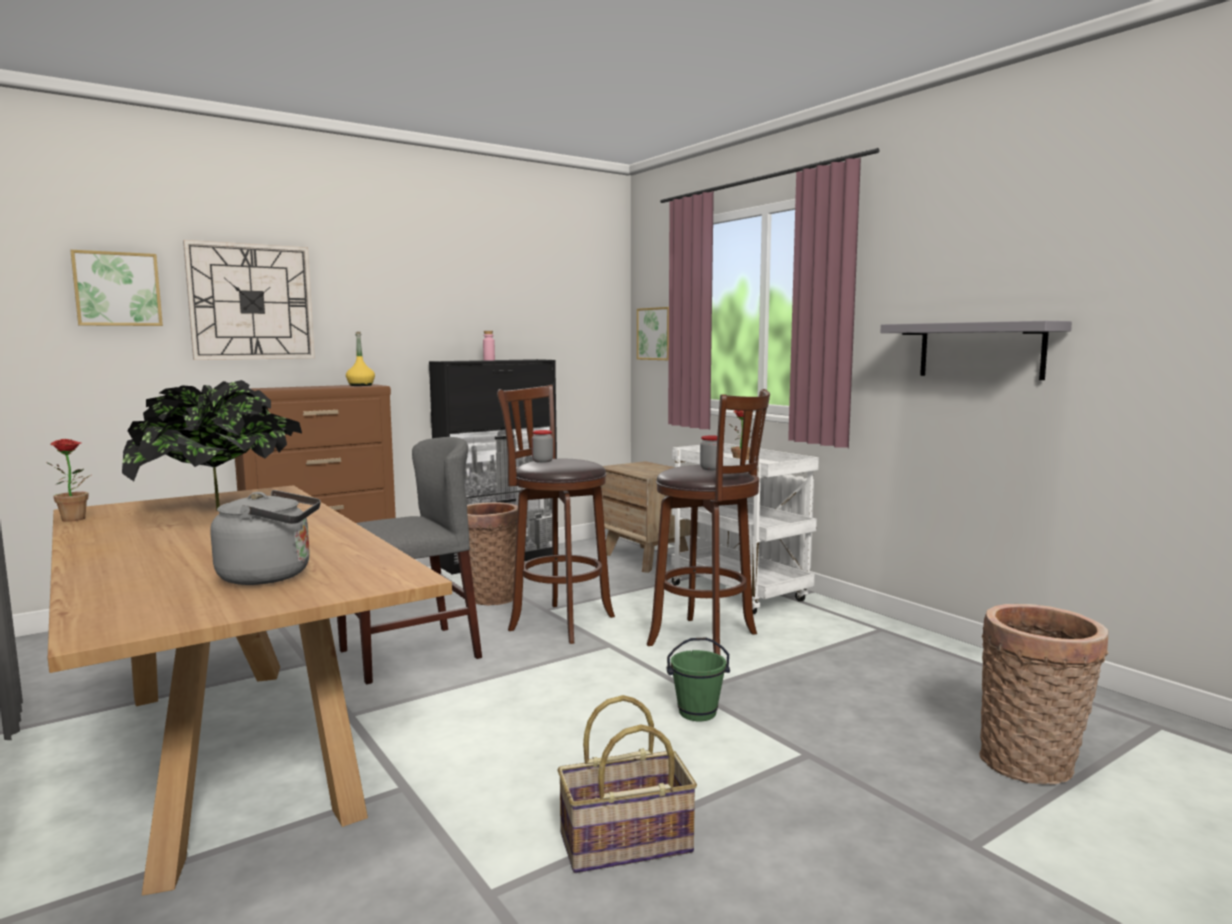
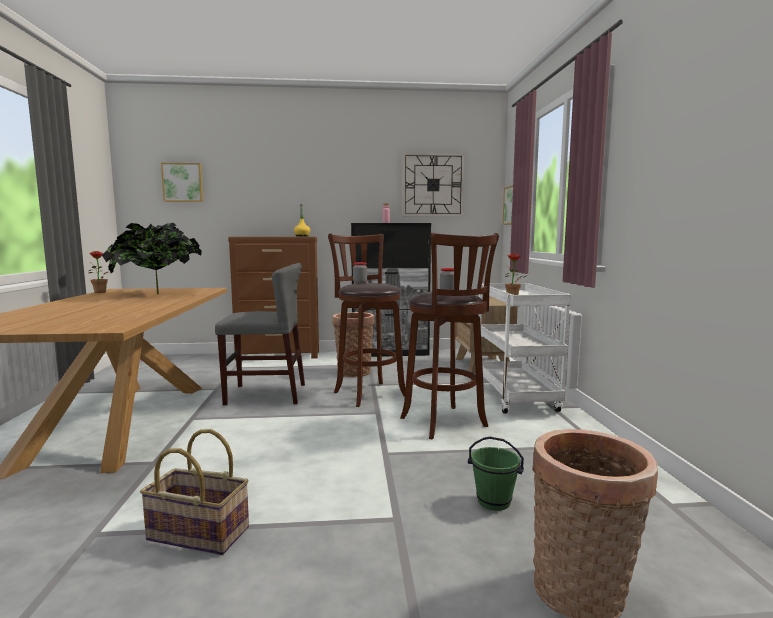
camera: 30 degrees right, 0 degrees up
(251, 302) = (248, 188): wall clock -> wall clock (433, 185)
(271, 576) = (70, 320): grey kettle -> none
(697, 713) = (365, 468): green bucket -> green bucket (493, 502)
(980, 350) = (692, 193): grey shelf -> none

